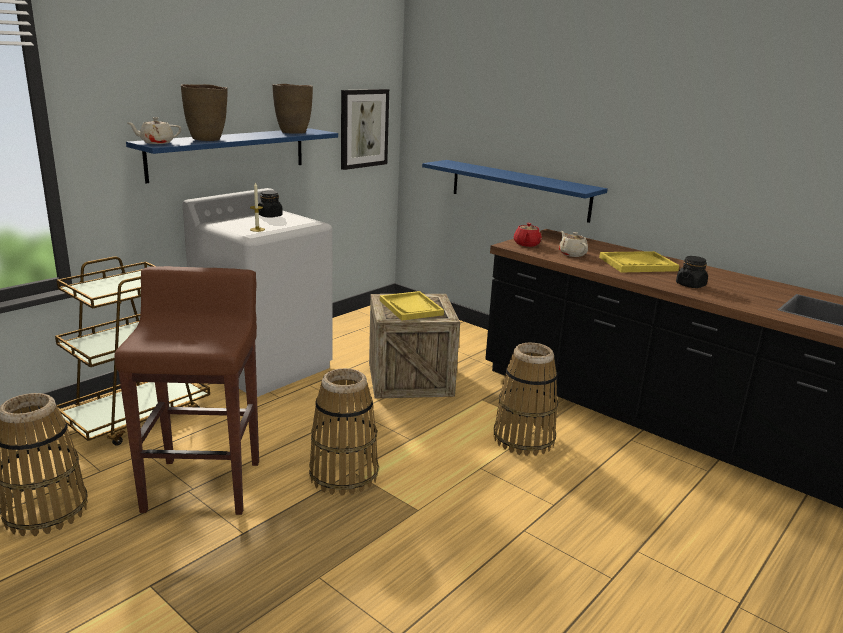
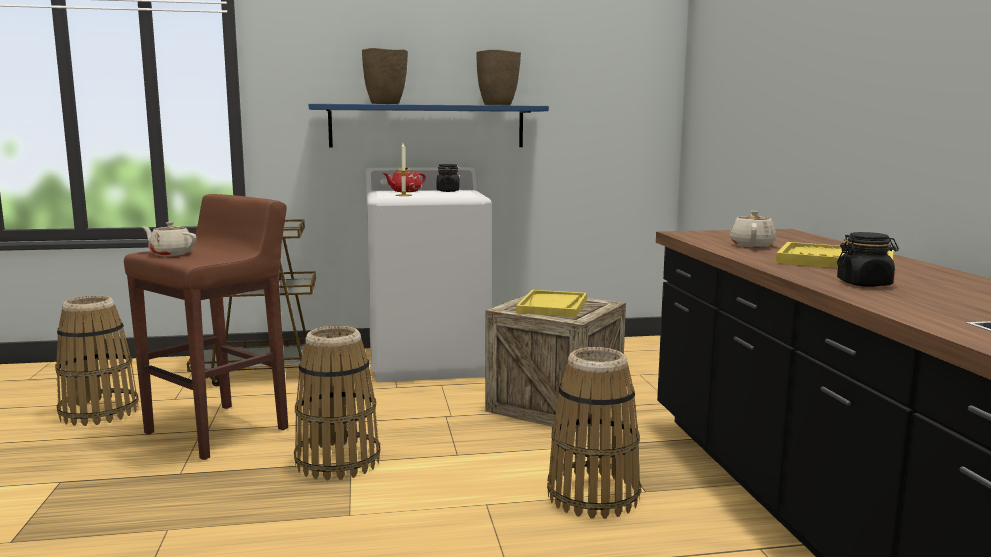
camera: 40 degrees right, 10 degrees down
(156, 143) = (329, 103): beige teapot -> beige teapot (171, 254)
(363, 128) = (619, 112): picture -> none
(519, 190) = (772, 177): blue shelf -> none
(526, 244) = (710, 234): red teapot -> red teapot (405, 191)

